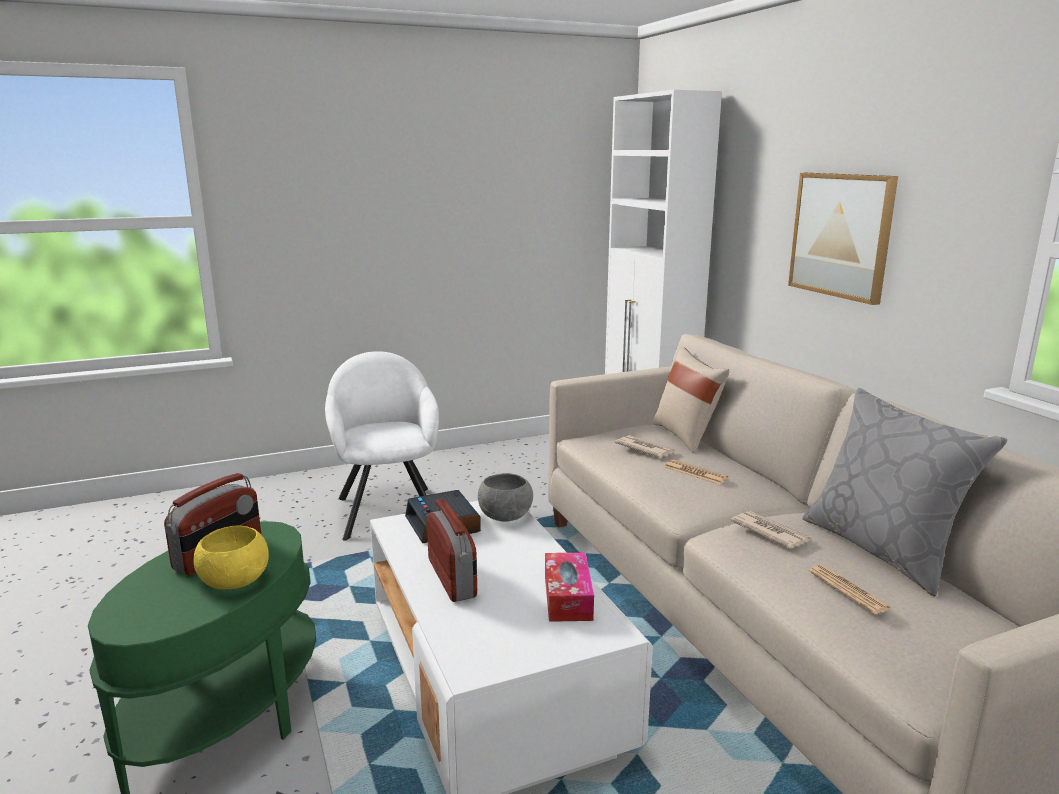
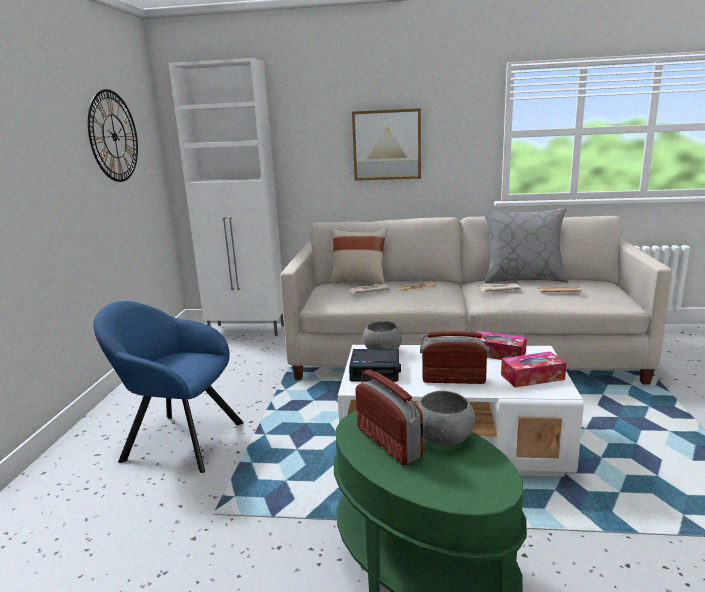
camera: 60 degrees left, 0 degrees up
(235, 580) = (443, 438): yellow bowl -> grey bowl
(387, 509) = (178, 440): white armchair -> blue armchair
(502, 638) = (532, 377): none -> tissue box
(531, 183) = (114, 136): none -> wall clock

